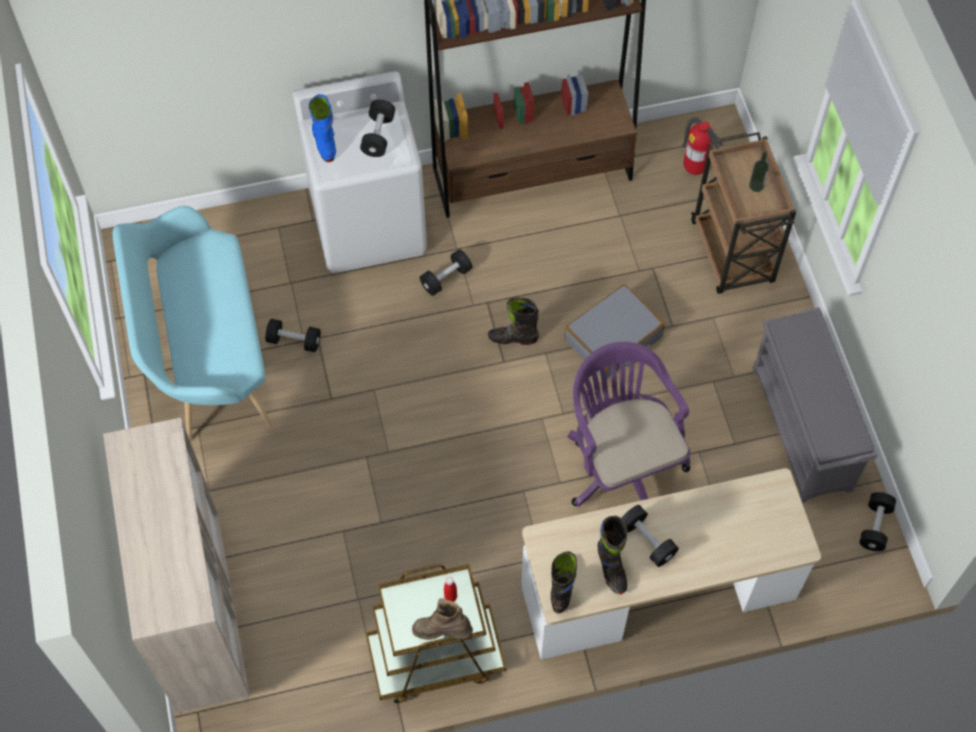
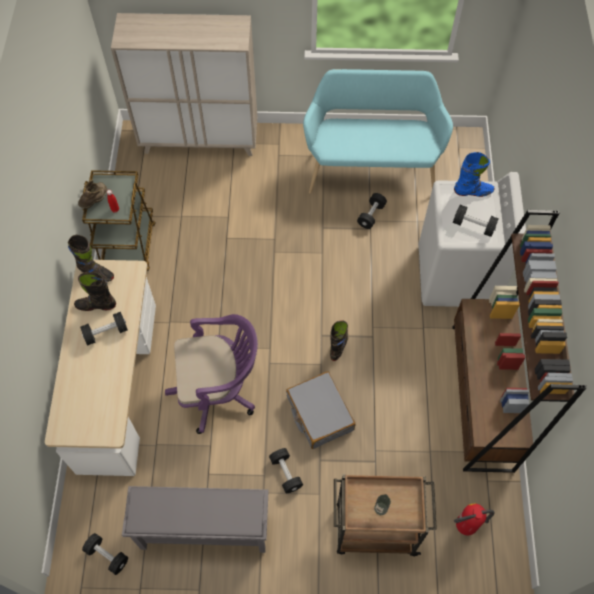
camera: 105 degrees right, 0 degrees up
(446, 278) = (399, 315): black dumbbell -> black dumbbell (286, 473)

